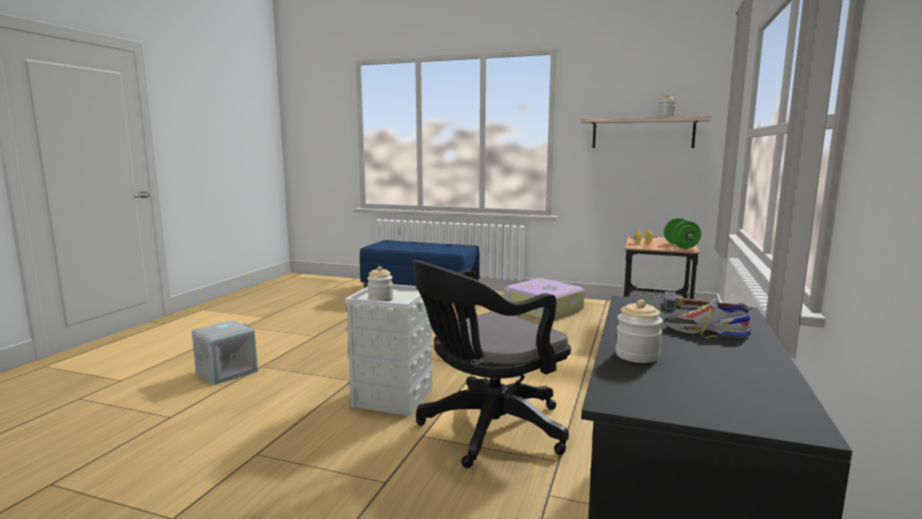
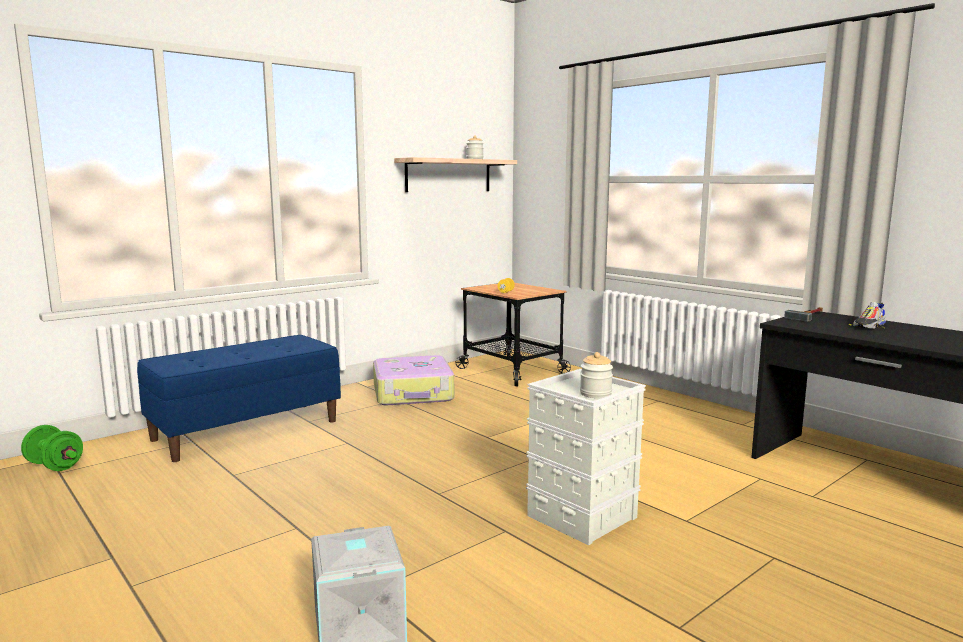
camera: 60 degrees left, 0 degrees up
(487, 430) = (691, 490): black office chair -> none
(637, 355) = (924, 343): jar -> none
(680, 246) = (535, 289): green dumbbell -> green dumbbell (54, 465)

